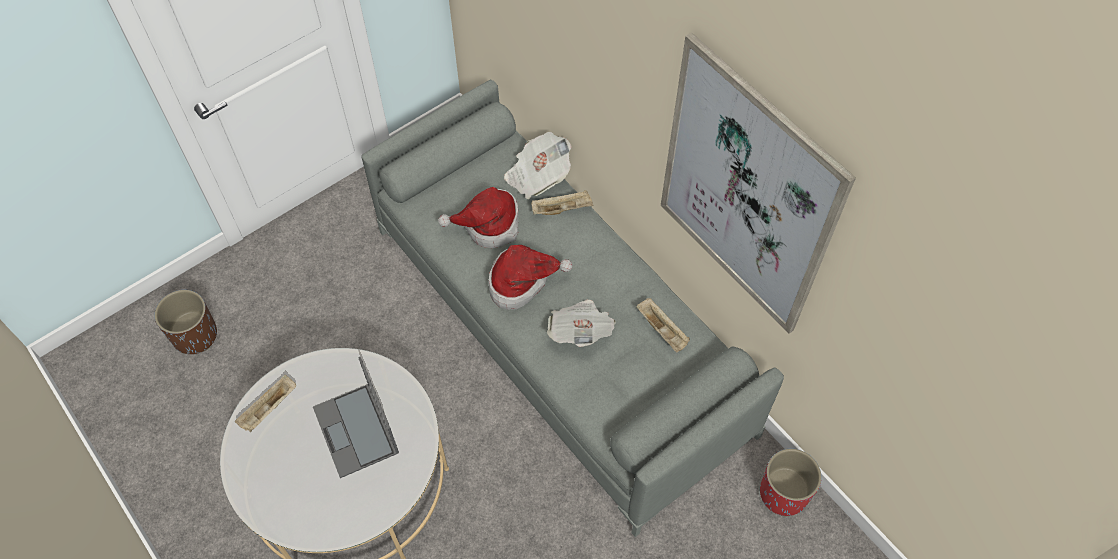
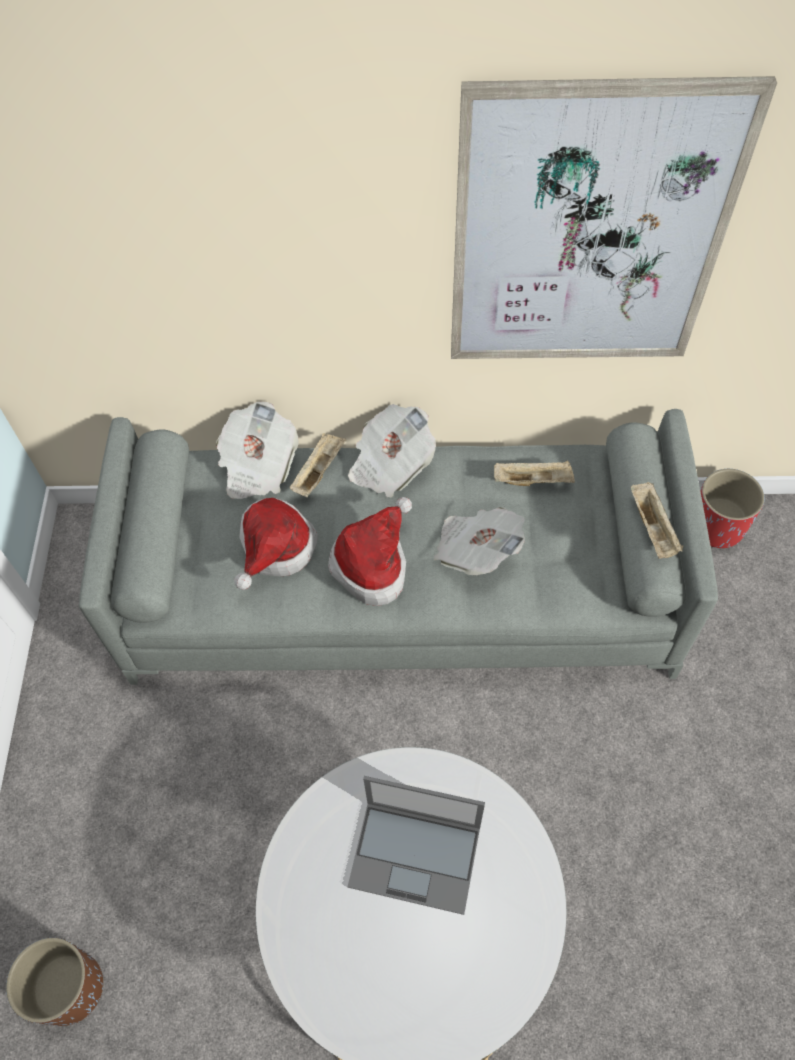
camera: 50 degrees left, 0 degrees up
(269, 409) = (307, 943): beige tray -> beige tray (653, 528)
(601, 243) = (390, 464): none -> newspaper

